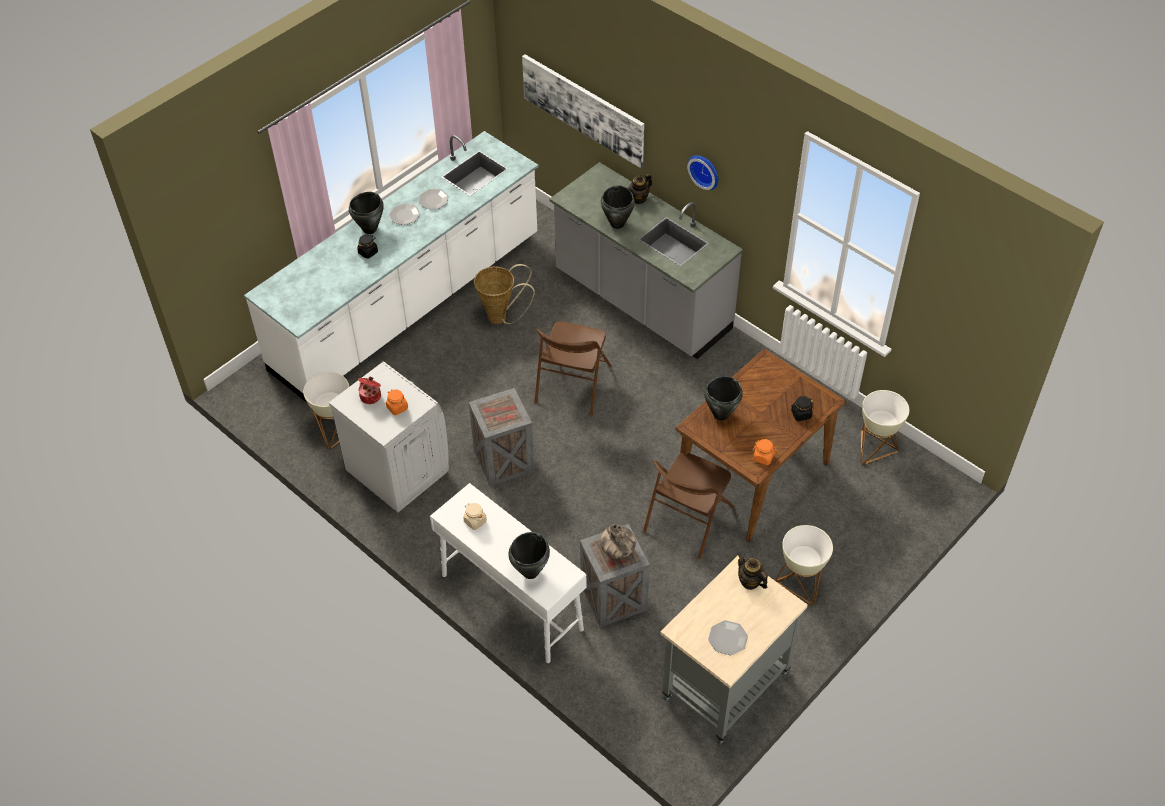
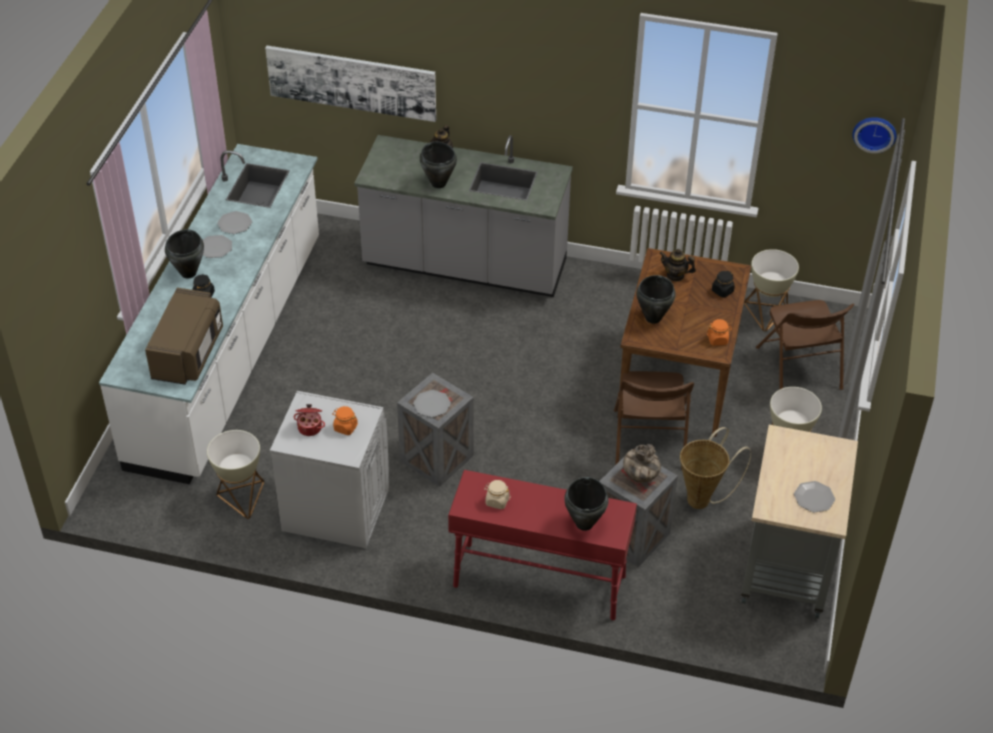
camera: 30 degrees left, 5 degrees down
(323, 297) = (188, 353): none -> brown microwave
(494, 415) = (432, 404): none -> plate
(502, 318) = (337, 329): basket -> basket (703, 498)
(512, 601) = (539, 580): white console table -> red console table
(573, 384) = (452, 363): brown chair -> brown chair (798, 368)
(705, 170) = (518, 97): wall clock -> wall clock (874, 132)
(750, 581) = (796, 442): teapot -> teapot (675, 275)

